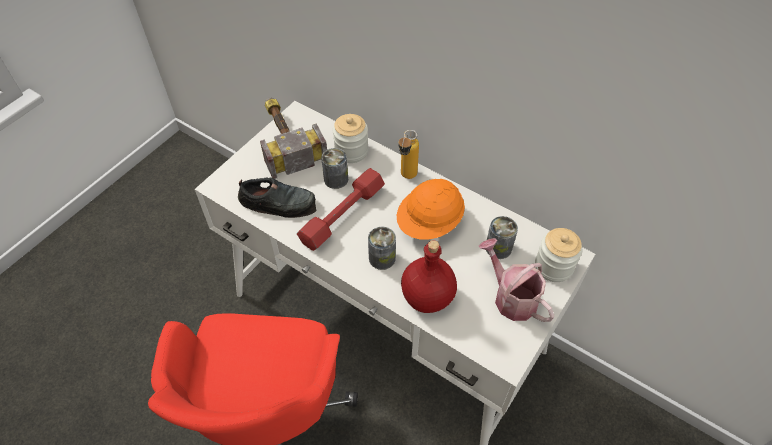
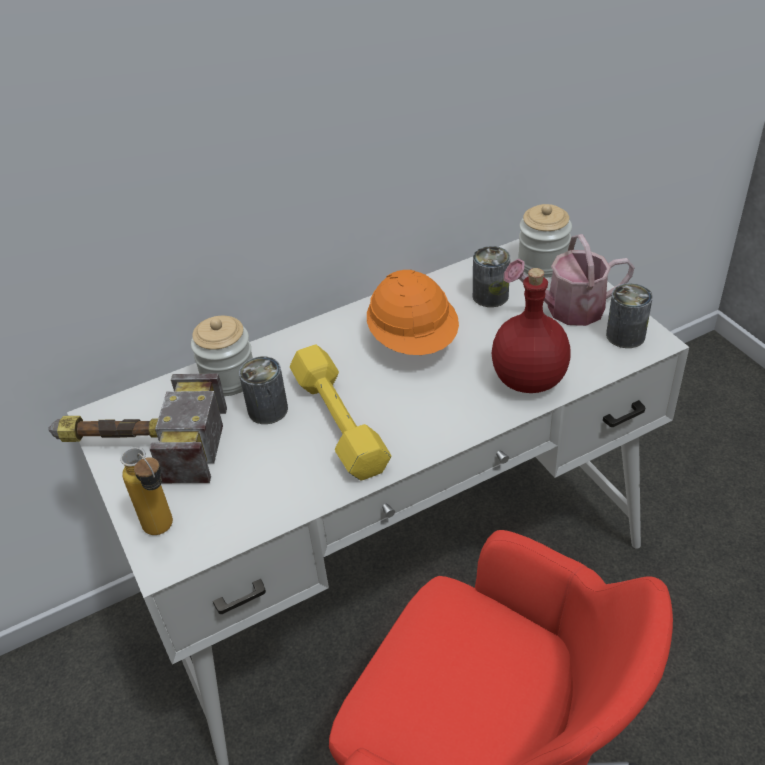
camera: 60 degrees left, 10 degrees down
(279, 202) = (262, 488): black shoe -> none
(342, 214) = (338, 421): red dumbbell -> yellow dumbbell
(382, 258) = (441, 403): can -> can (625, 335)
(406, 178) = (323, 339): bottle -> bottle (165, 532)

